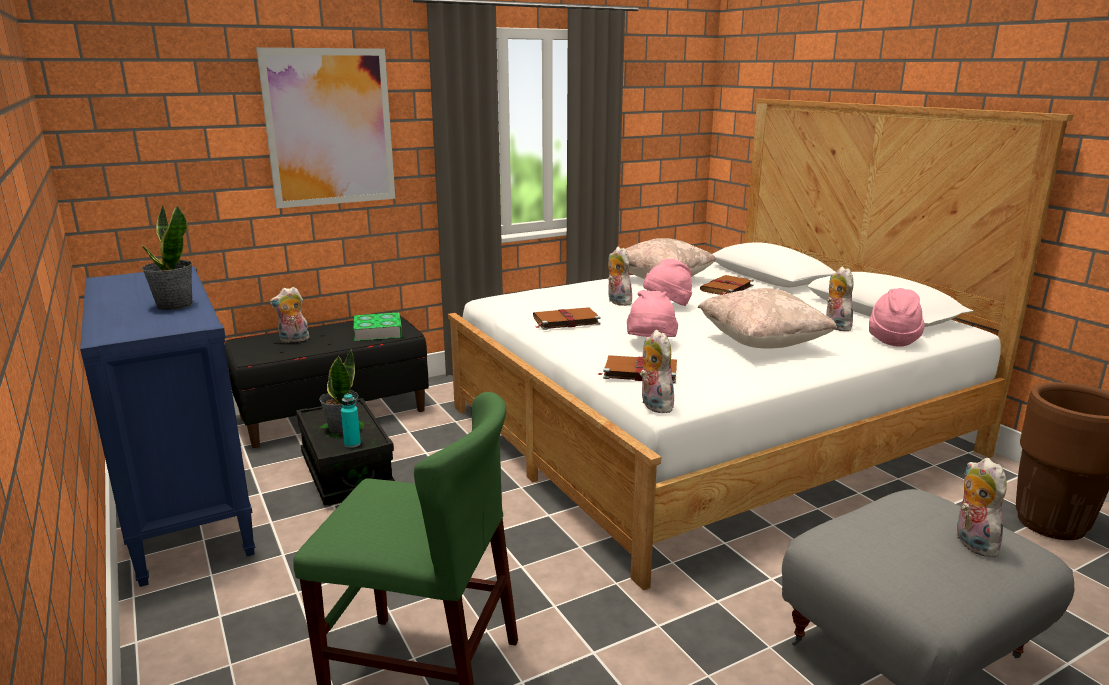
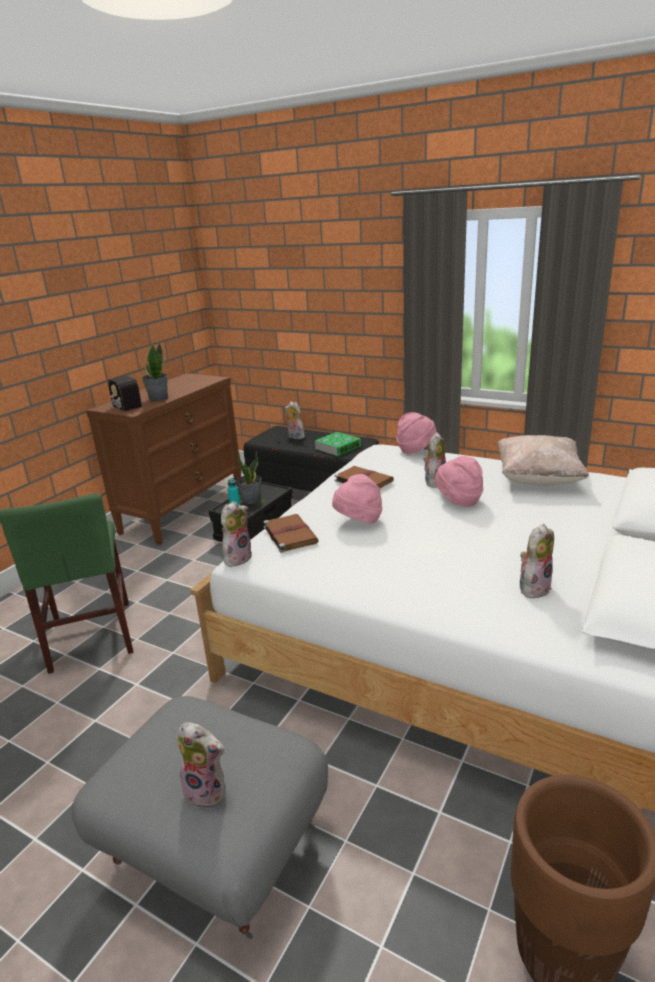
camera: 60 degrees right, 5 degrees up
(137, 324) = (125, 404): none -> radio
(186, 509) = (183, 510): blue dresser -> brown dresser
(329, 127) = (340, 294): picture -> none
(726, 288) = (564, 509): brown book -> none
(762, 342) = (423, 563): beige pillow -> none
(892, 339) = (540, 629): pink hat -> pink hat (416, 449)
(971, 542) = (208, 790): plush toy -> plush toy turned 60 degrees clockwise

